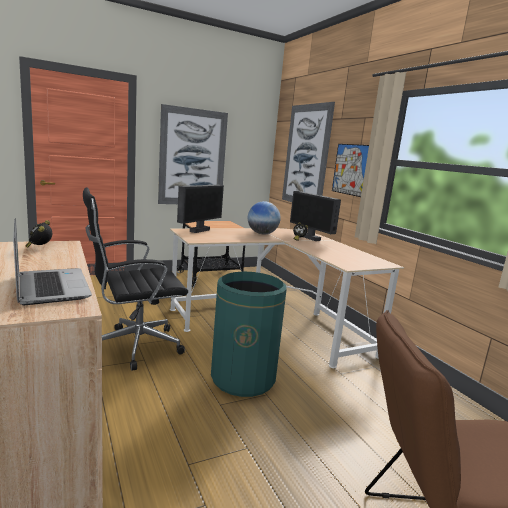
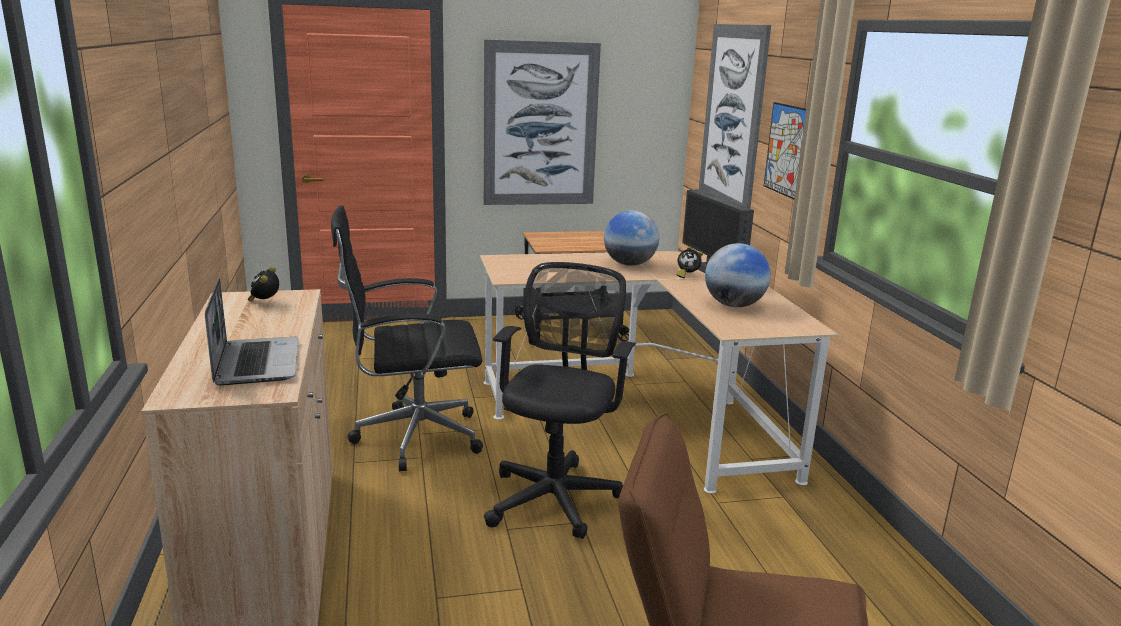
camera: 15 degrees right, 5 degrees up
(199, 230) = (524, 259): monitor -> none
(243, 378) = (556, 496): green trash can -> black office chair
(337, 253) = (733, 305): none -> globe

